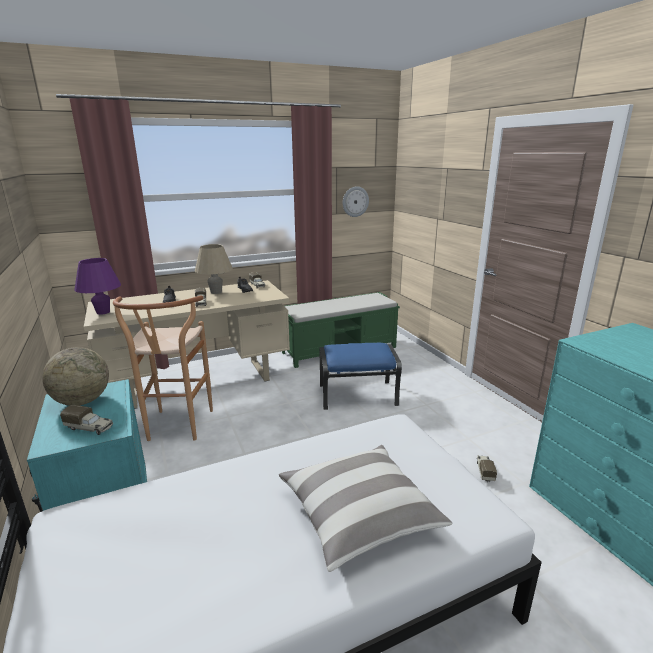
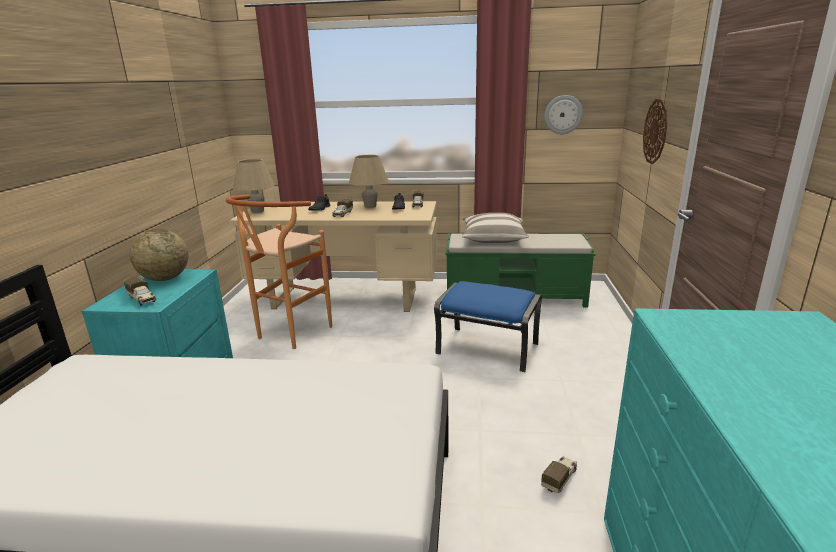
camera: 30 degrees right, 0 degrees up
(103, 312) = (257, 211): purple table lamp -> beige table lamp
(359, 516) = (262, 443): pillow -> pillow (493, 239)
(440, 214) = (655, 131): none -> wall clock

